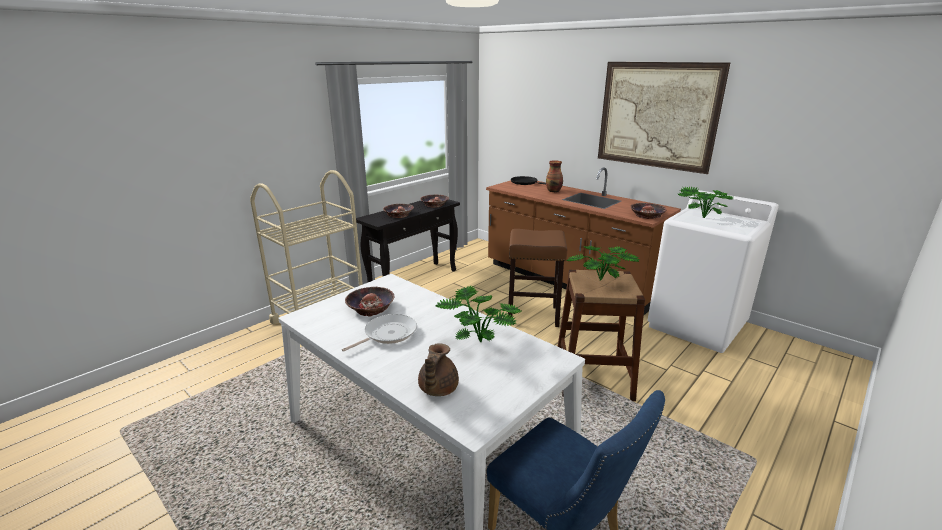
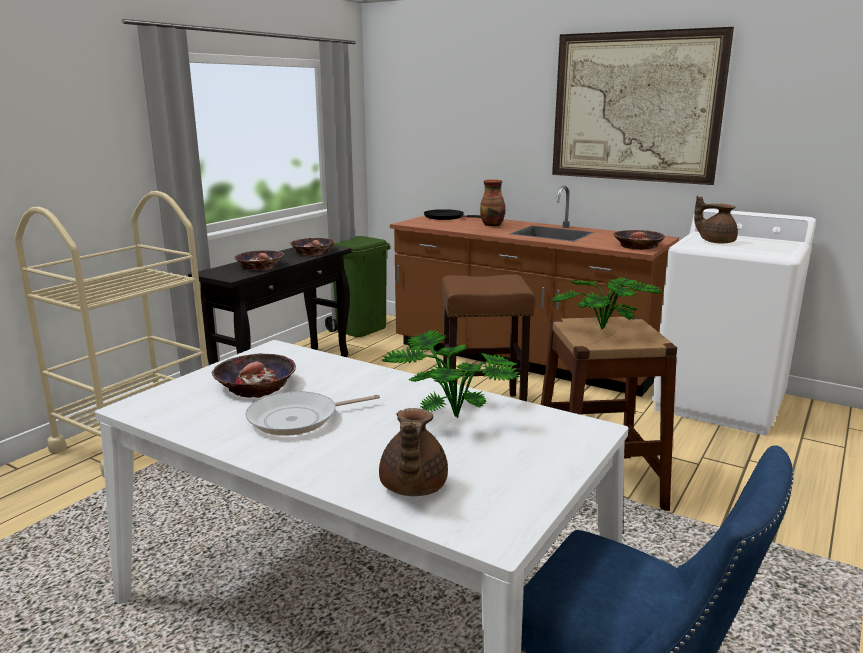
camera: 10 degrees left, 5 degrees down
(387, 334) = (298, 419): frying pan -> frying pan turned 150 degrees counterclockwise
(468, 250) = (360, 329): none -> green trash can
(700, 217) = (715, 242): potted plant -> brown teapot

